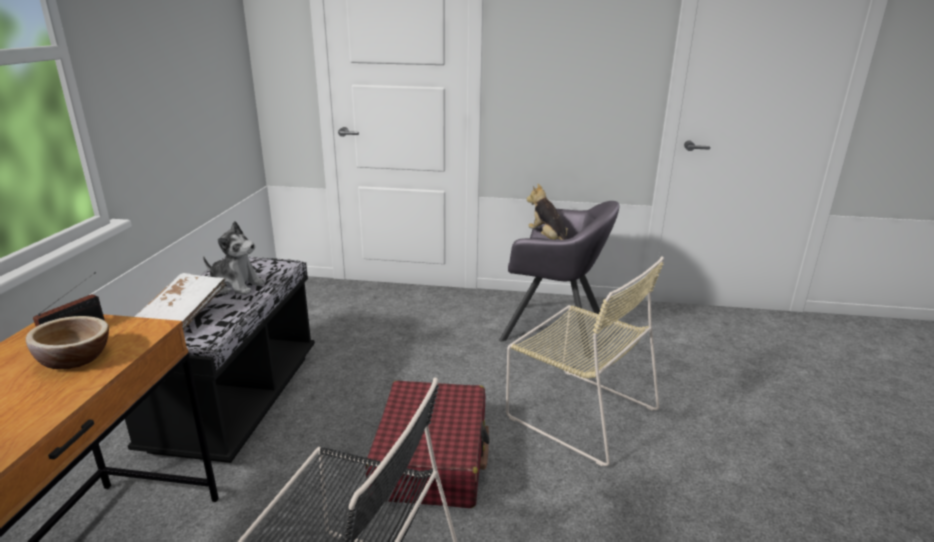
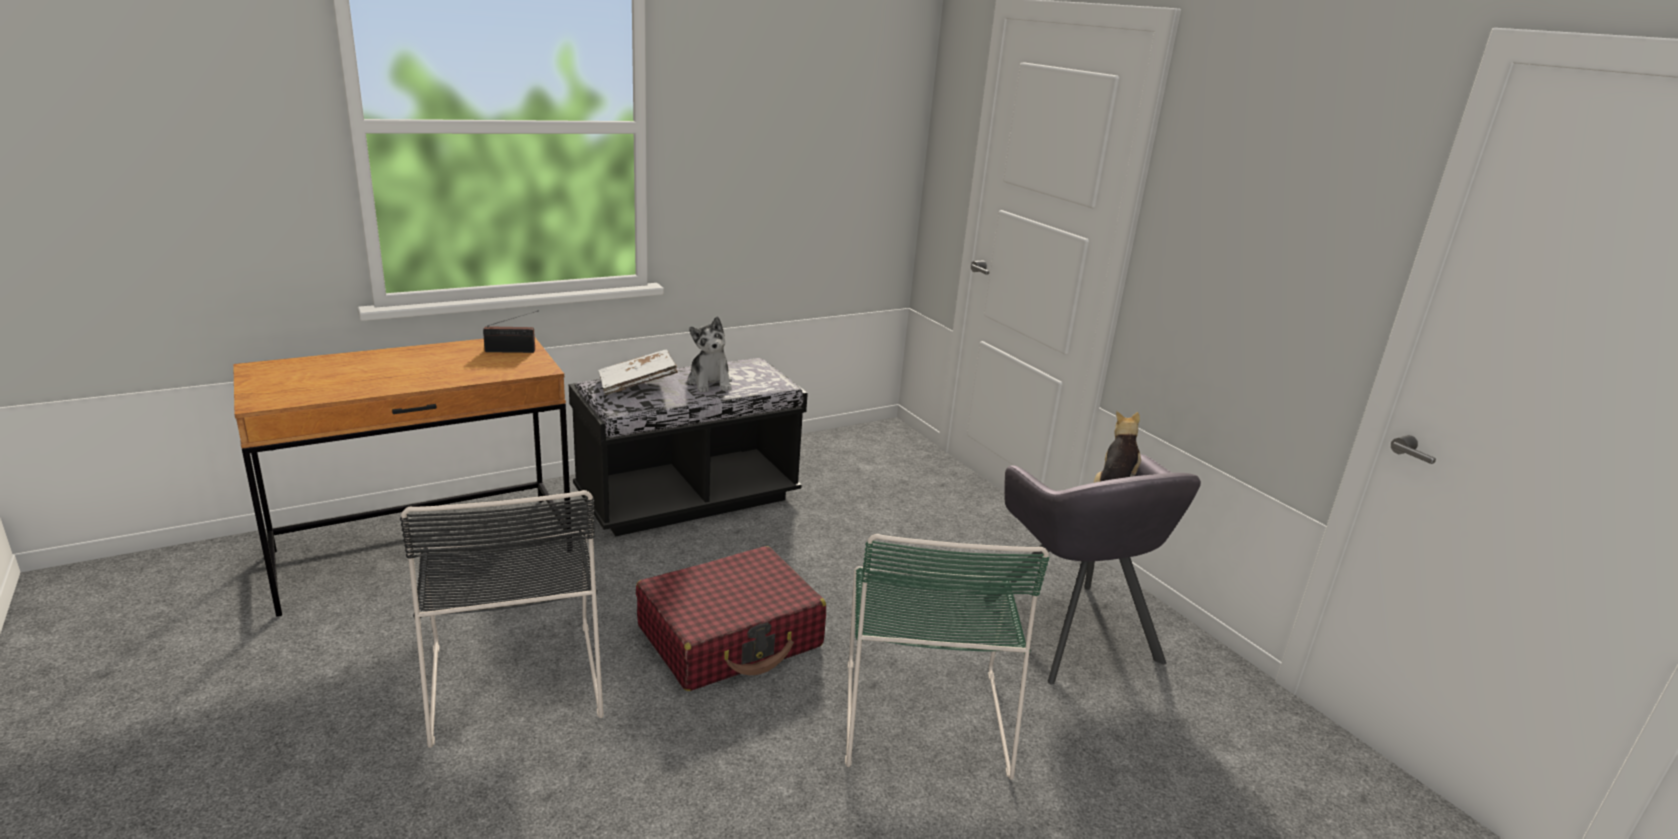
camera: 50 degrees right, 0 degrees up
(75, 358) = (479, 365): bowl -> none
(578, 411) = (924, 710): beige chair -> green chair

